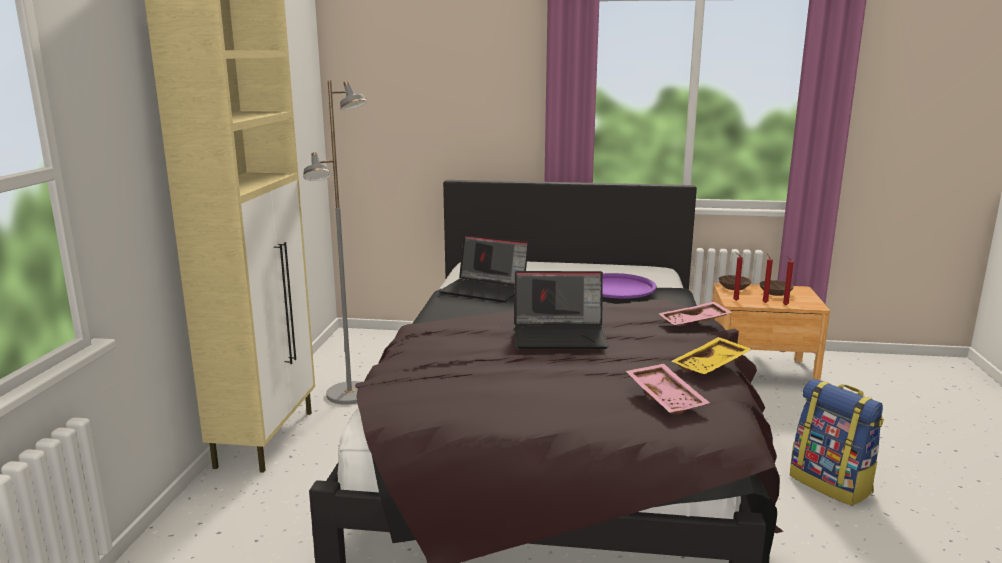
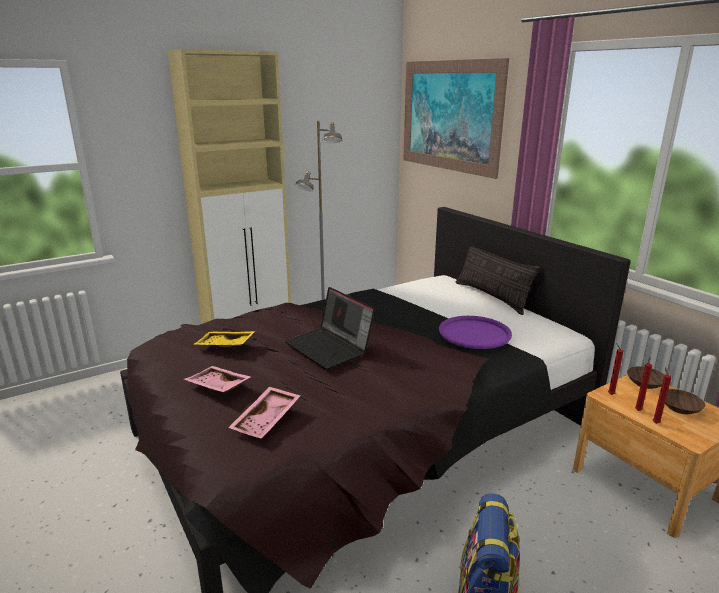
camera: 50 degrees right, 5 degrees up
(418, 72) = (450, 116): none -> picture
(485, 290) = (391, 299): laptop -> none
(551, 263) = (491, 297): none -> pillow
(694, 322) = (442, 385): pink tray -> pink tray (217, 387)
(712, 365) = (353, 420): yellow tray -> yellow tray (225, 345)

